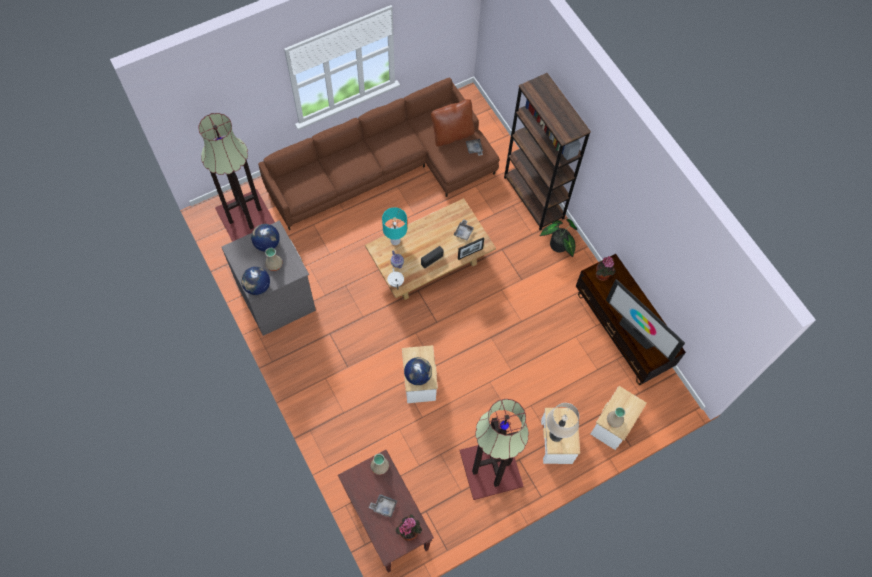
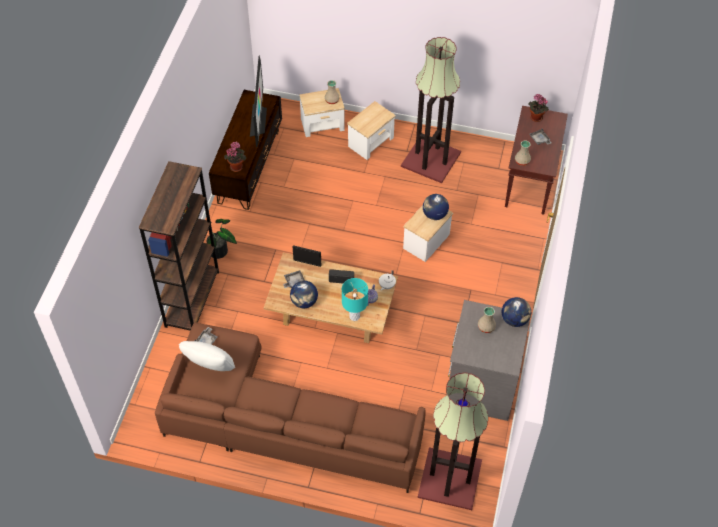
camera: 135 degrees left, 10 degrees down
(267, 244) = (477, 348): globe -> globe (304, 302)
(452, 135) = (209, 368): brown pillow -> white pillow
(556, 435) = (378, 119): beige table lamp -> none

